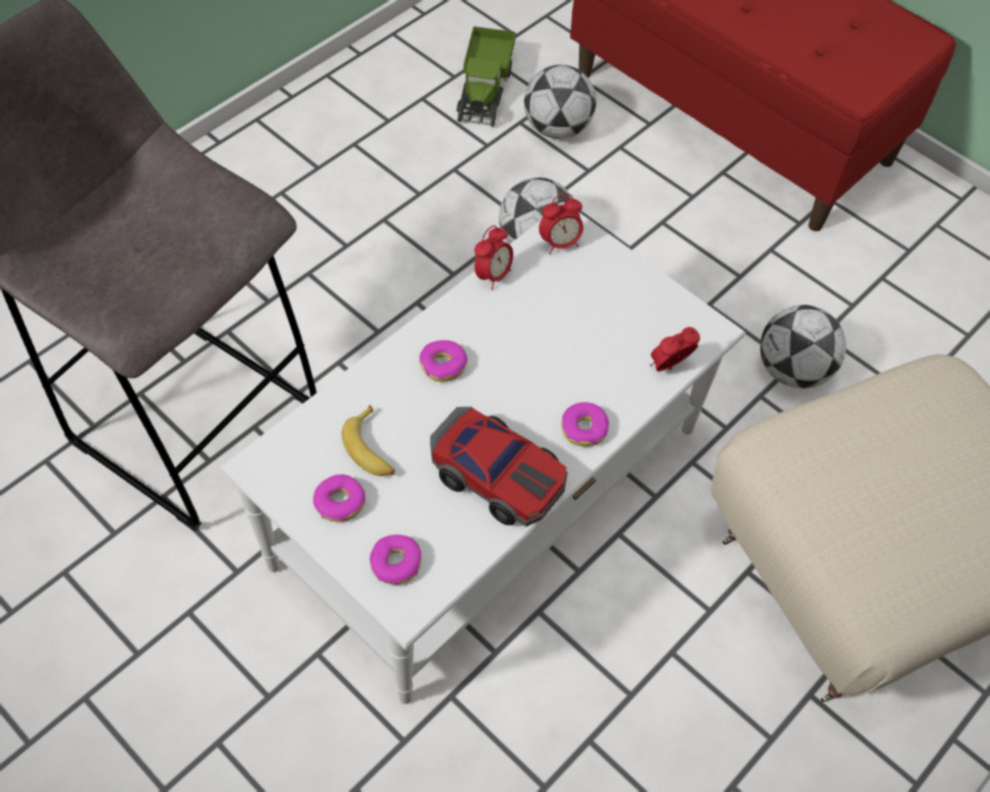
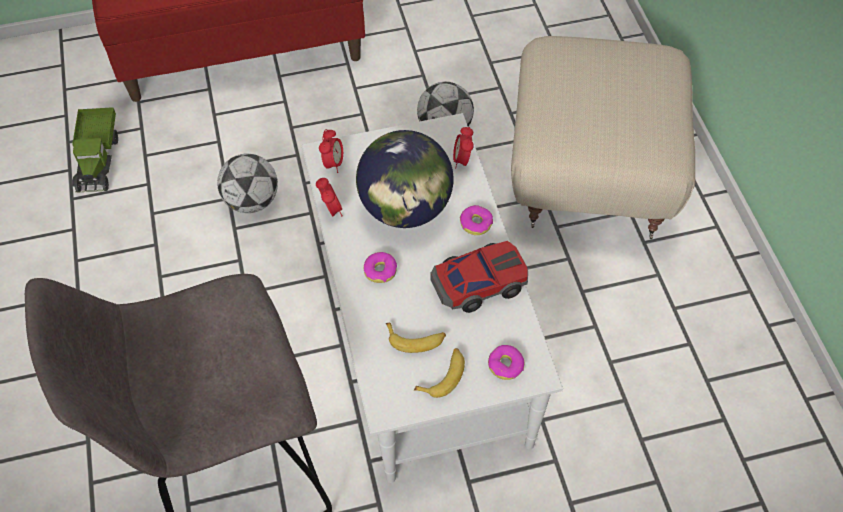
camera: 55 degrees left, 0 degrees up
(339, 502) = (443, 375): donut -> banana
(485, 90) = (98, 158): toy truck -> toy truck turned 45 degrees clockwise
(550, 345) = (405, 208): none -> globe
(557, 129) = (169, 138): football -> none

